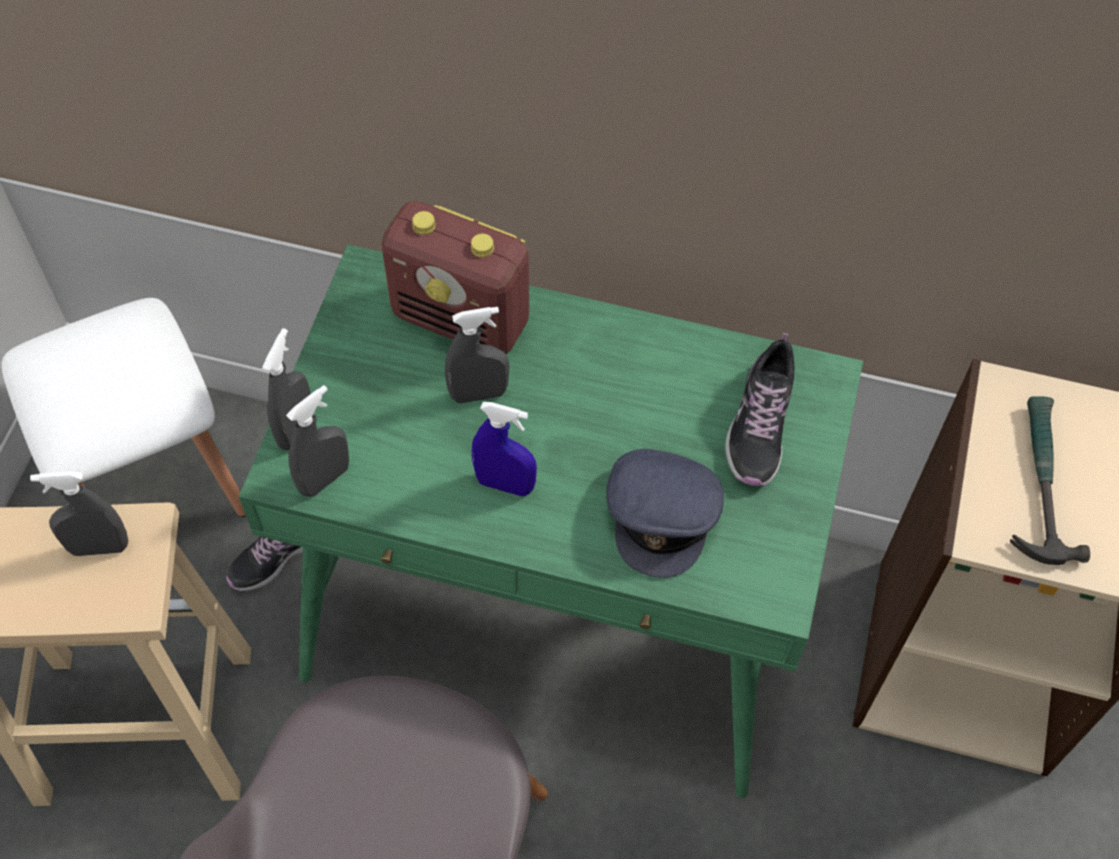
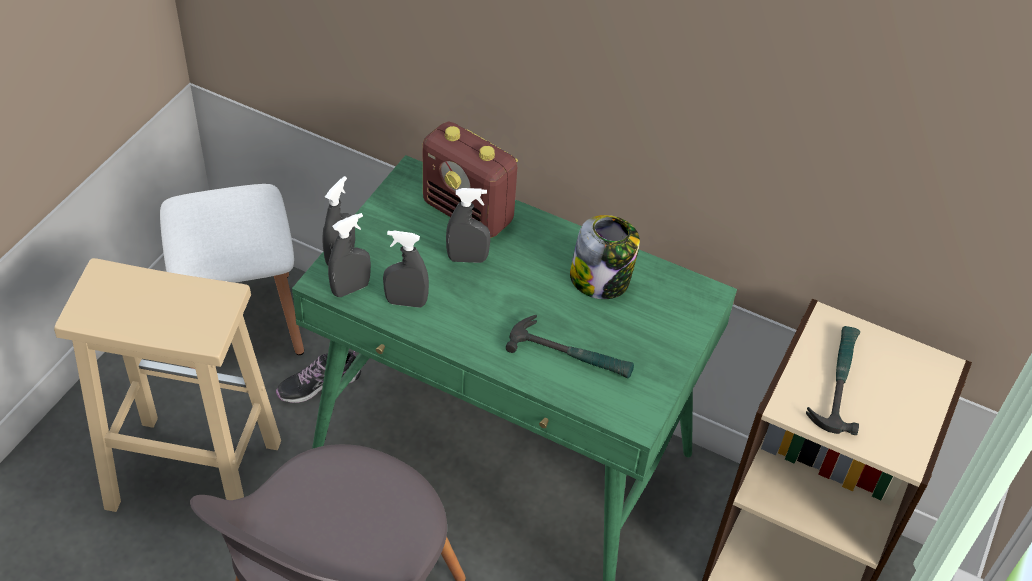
camera: 10 degrees right, 10 degrees down
(99, 547) = (193, 301): grey spray bottle -> grey spray bottle (406, 302)
(505, 484) = (469, 315): blue spray bottle -> none
(662, 515) = (571, 354): grey cap -> hammer
(674, 387) = (601, 280): none -> jar
(760, 425) = (653, 314): shoe -> none

